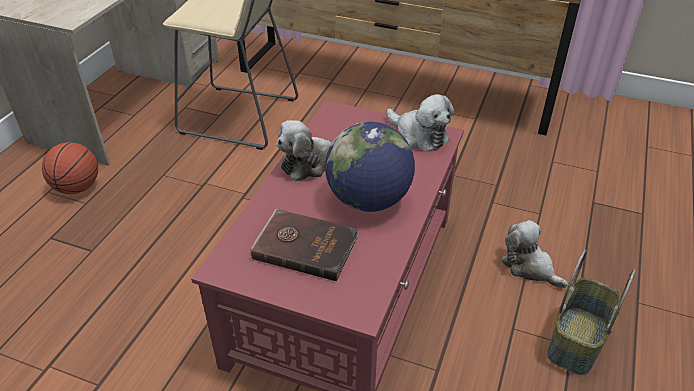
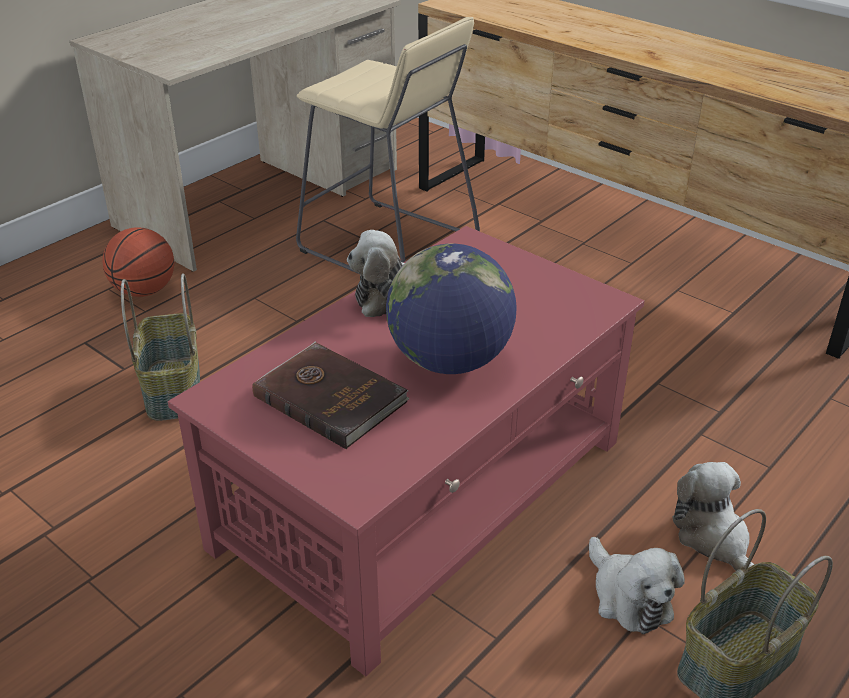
camera: 20 degrees right, 5 degrees down
(135, 257) = (171, 389): none -> basket
(419, 135) = (572, 295): plush toy -> plush toy (628, 597)

